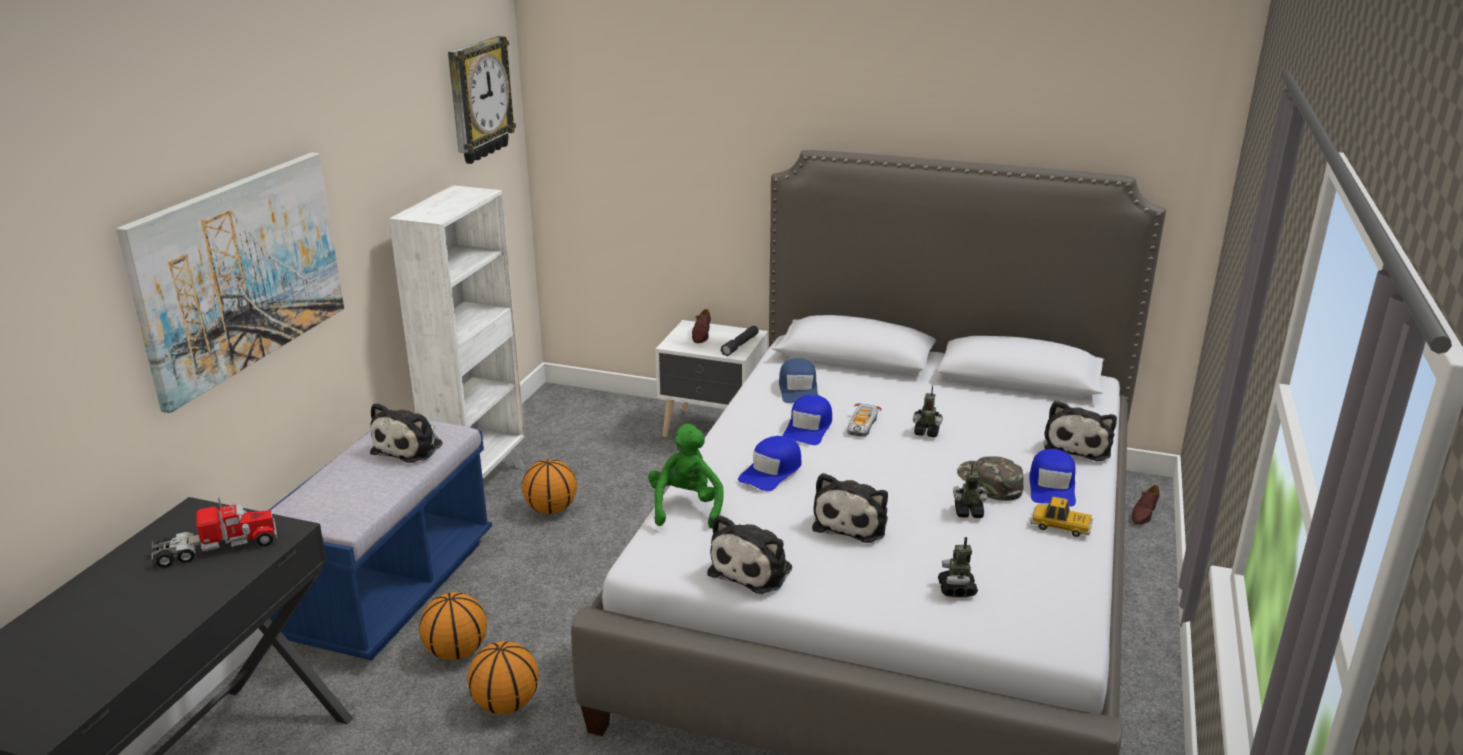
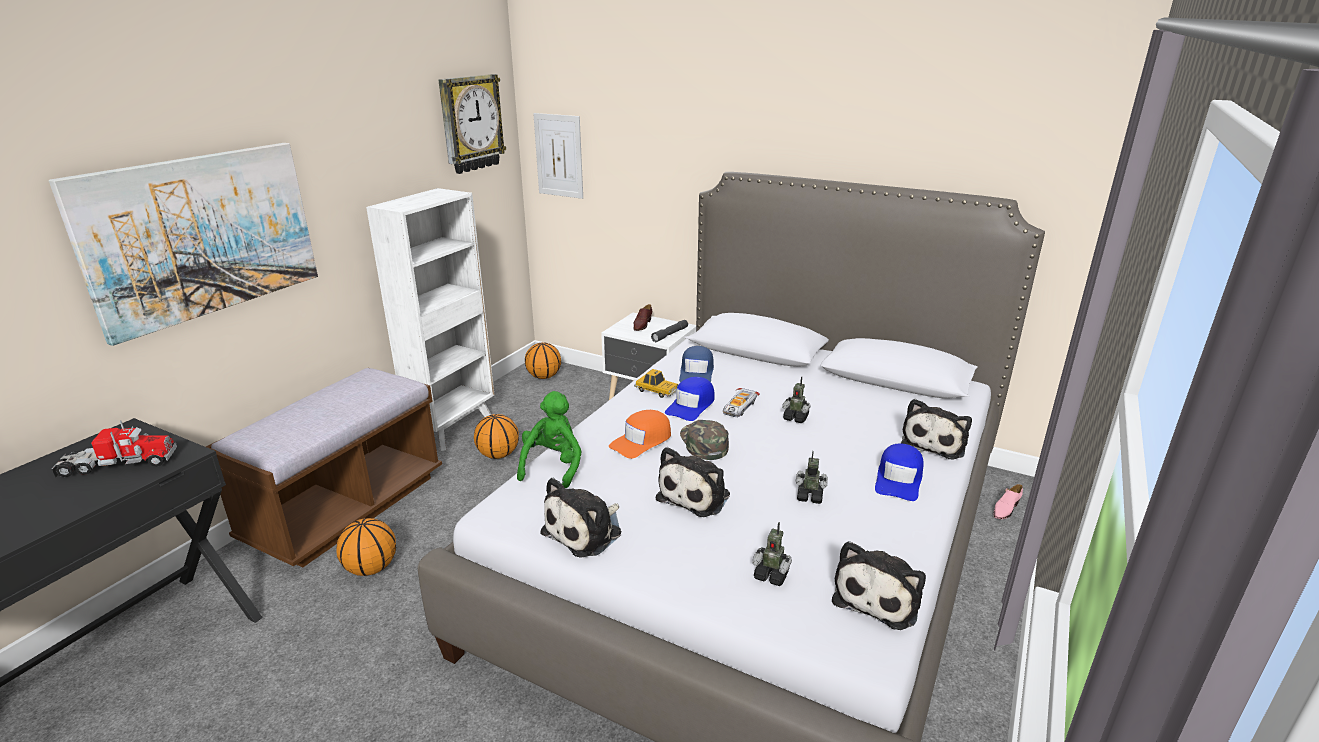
camera: 10 degrees right, 0 degrees up
(390, 589) = (346, 508): blue bench -> brown bench
(410, 447) = (363, 394): plush toy -> plush toy (878, 596)
(505, 703) = (388, 621): basketball -> basketball (544, 376)
(580, 131) = (559, 156): none -> picture
(771, 471) = (641, 441): blue cap -> orange cap
(957, 589) = (771, 575): toy robot -> toy robot turned 75 degrees counterclockwise
(989, 483) = (838, 470): green cap -> green cap (703, 443)
(1060, 526) = (896, 519): toy car -> toy car (657, 390)
(1143, 513) = (1005, 509): brown shoe -> pink shoe

